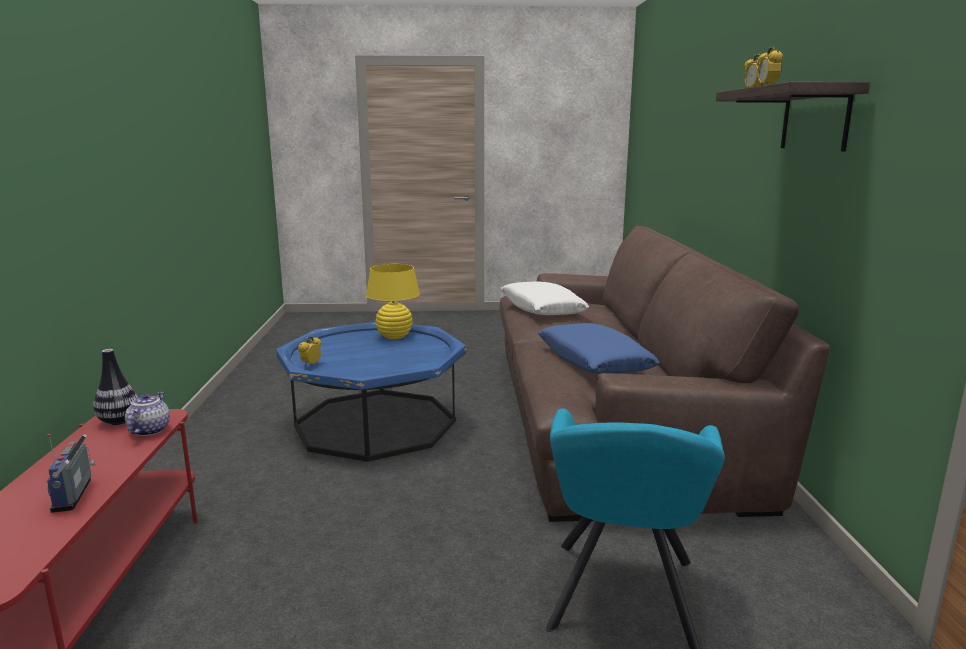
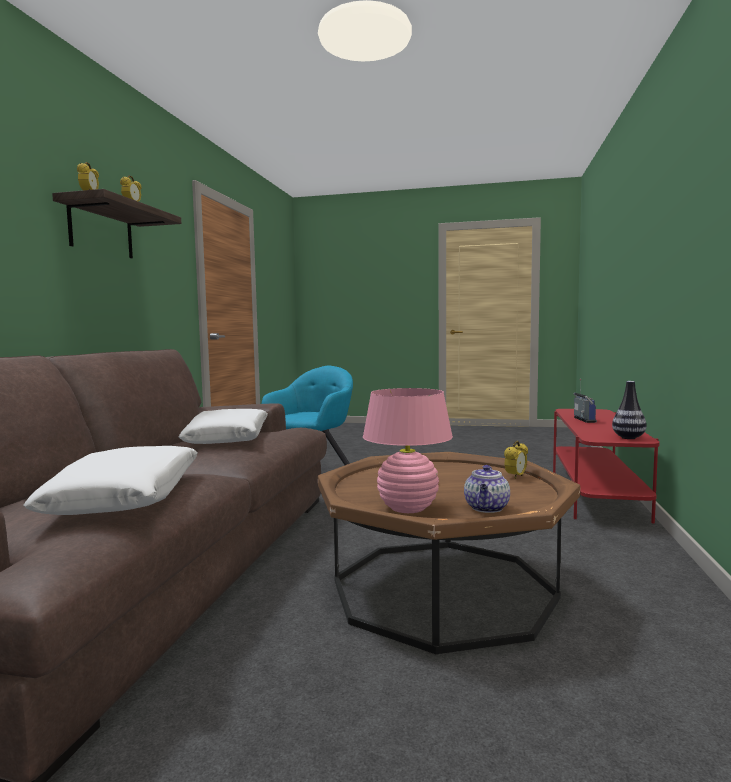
camera: 165 degrees left, 10 degrees down
(149, 430) = (593, 434): teapot -> teapot (487, 508)
(375, 423) = (443, 589): blue coffee table -> brown coffee table
(394, 336) = (407, 508): yellow table lamp -> pink table lamp
(594, 361) = (228, 438): blue pillow -> white pillow

